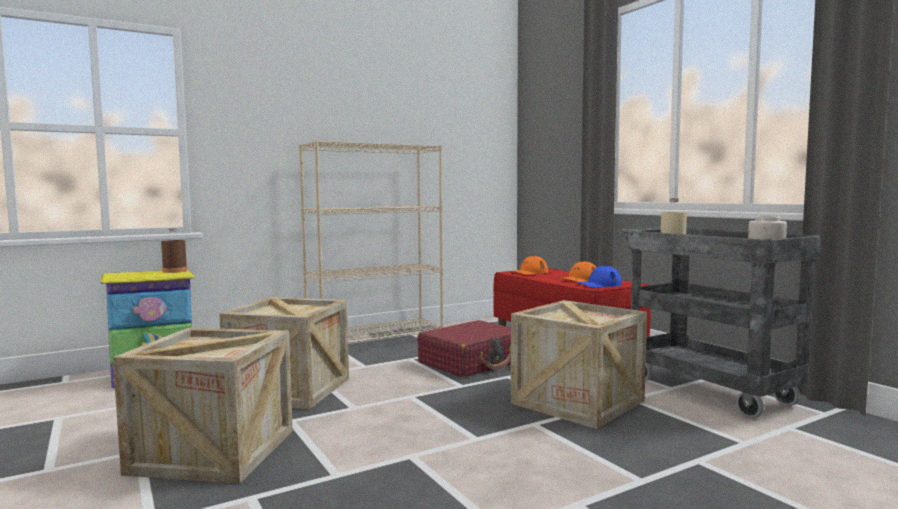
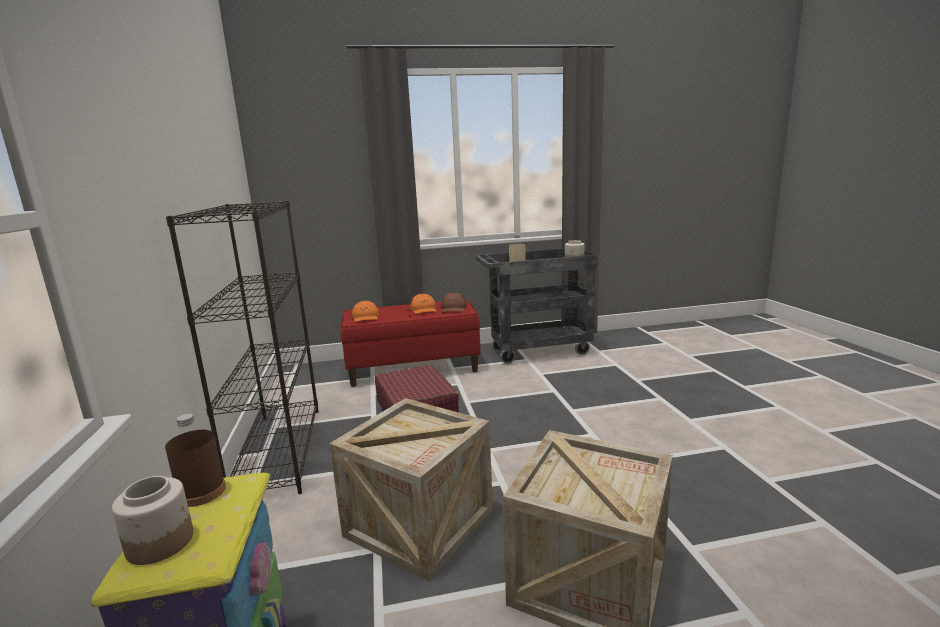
camera: 70 degrees left, 10 degrees up
(133, 272) = (161, 542): none -> jar
(376, 340) = (279, 450): beige bookcase -> black bookcase
(577, 402) = (537, 389): crate -> none
(599, 284) = (453, 308): blue cap -> brown cap

